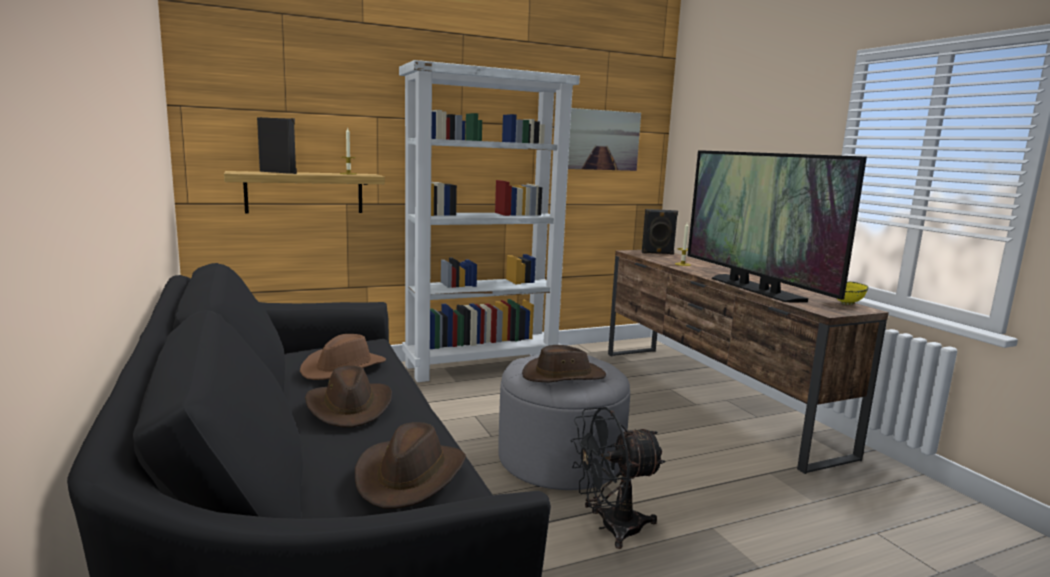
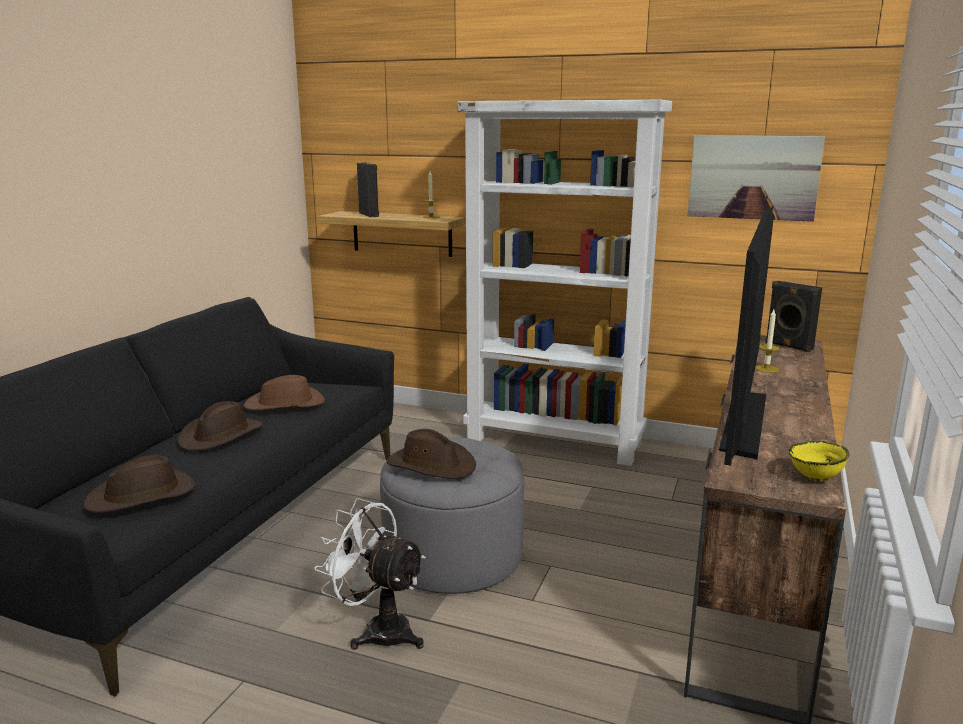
camera: 45 degrees right, 5 degrees up
(610, 528) = (378, 630): black fan -> white fan

